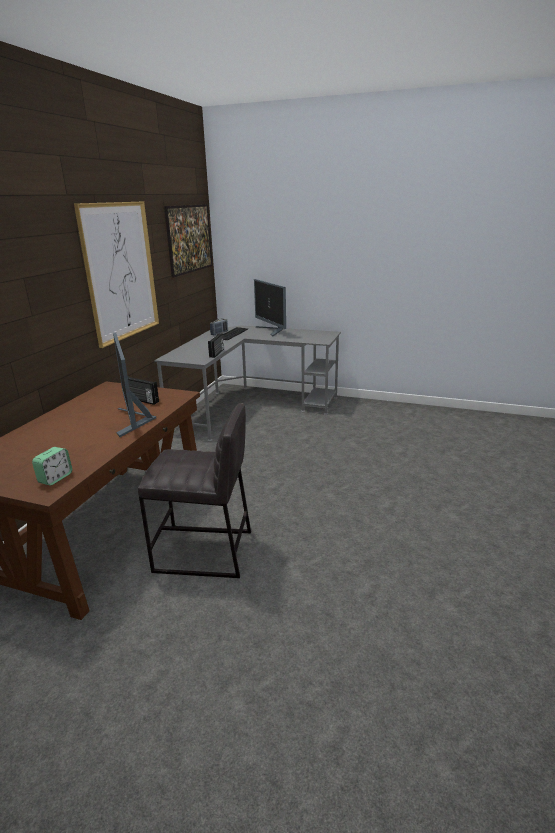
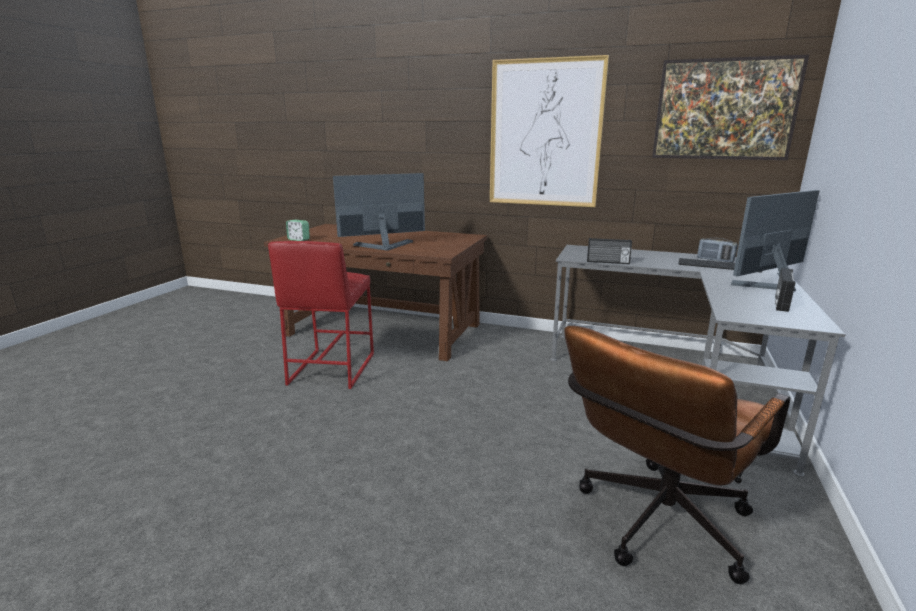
camera: 90 degrees right, 5 degrees down
(141, 400) = (432, 245): radio -> radio (780, 303)
(204, 552) = (331, 368): grey stool -> red stool
(382, 429) = (655, 527): none -> brown office chair

